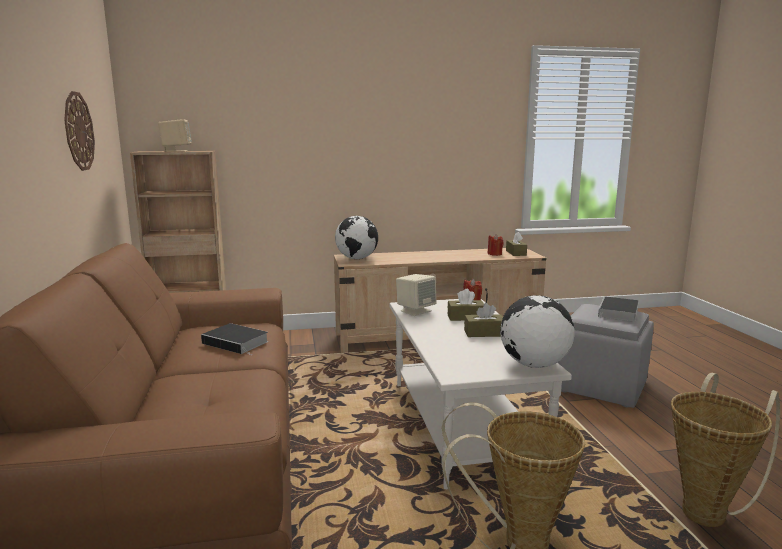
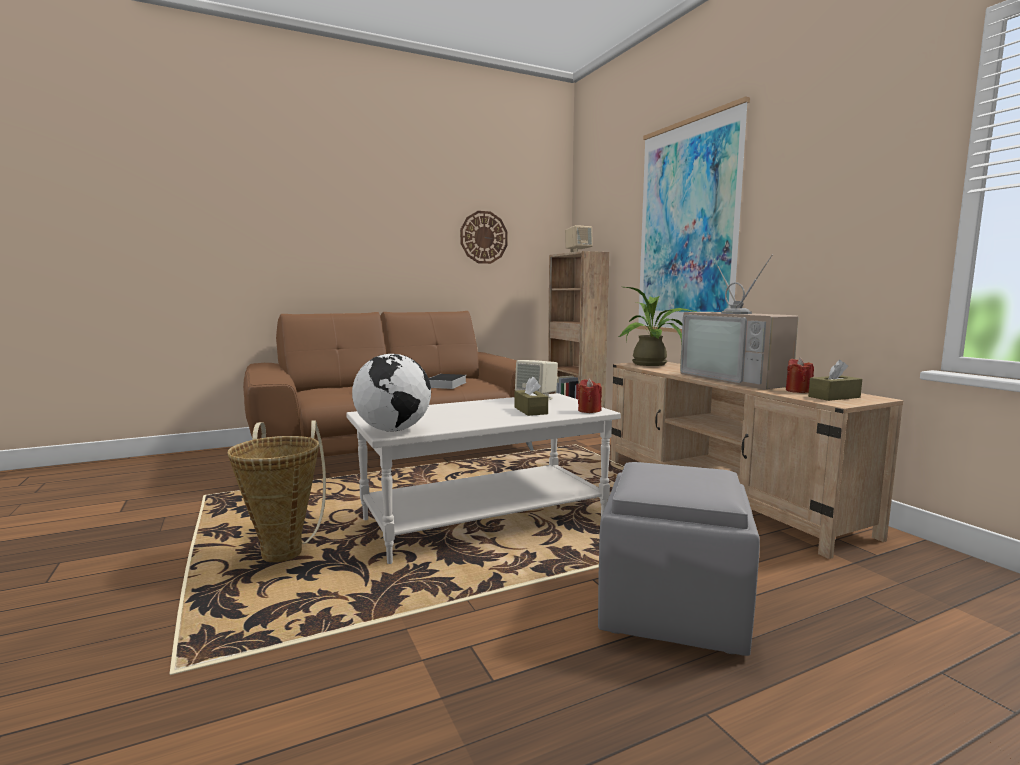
camera: 75 degrees right, 5 degrees down
(329, 136) = (687, 228): none -> picture
(357, 258) = (654, 364): globe -> potted plant
(447, 255) = (738, 379): none -> television
(484, 333) = (481, 416): brown tissue box -> none
(618, 313) = (687, 482): book -> none
(707, 511) = (319, 670): basket -> none

